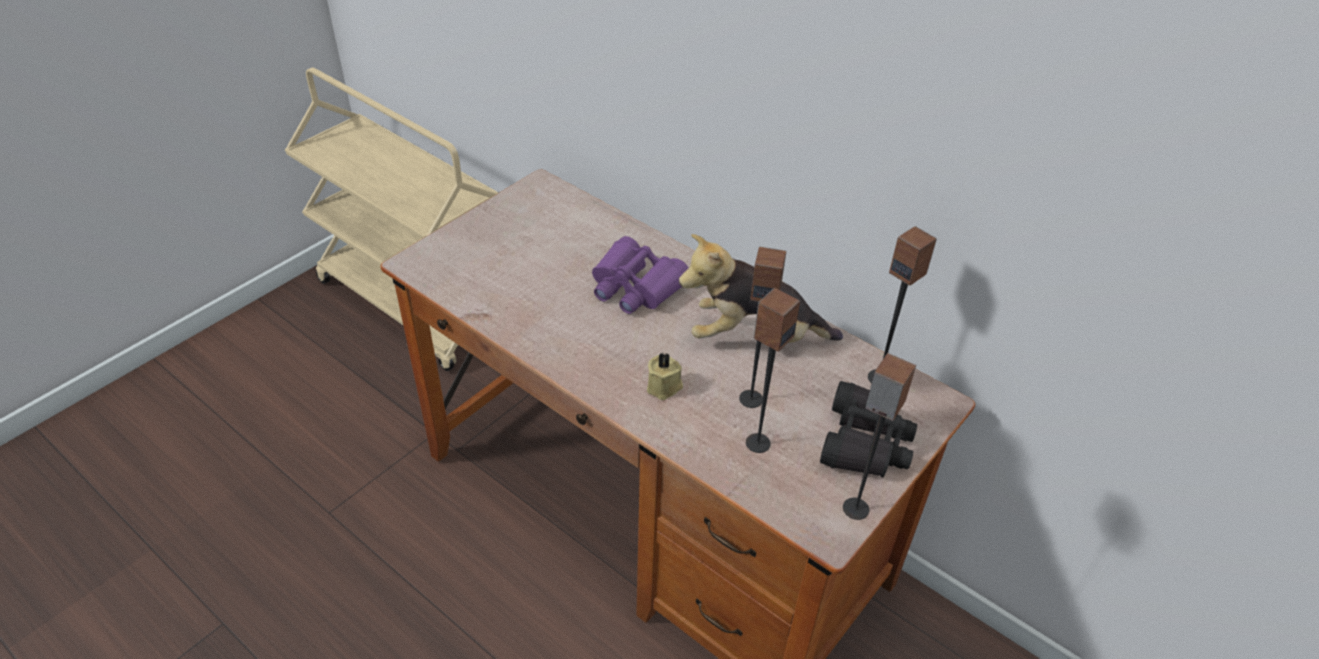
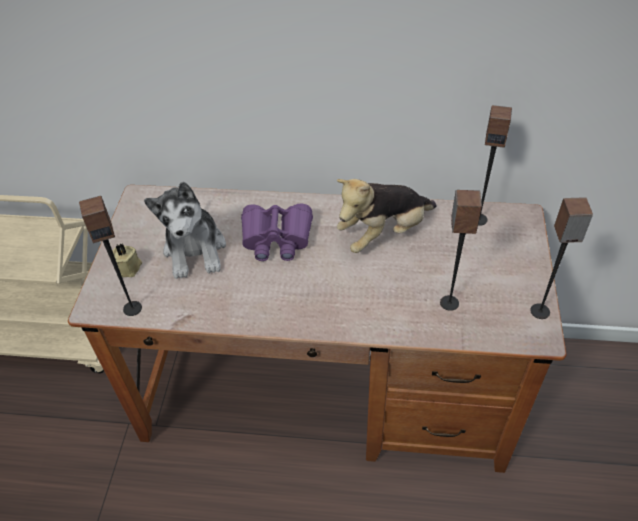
camera: 30 degrees left, 5 degrees up
(547, 258) = (195, 250): none -> plush toy
(665, 387) = (359, 299): beige candle -> beige candle (129, 268)
(751, 398) = (419, 275): speaker -> speaker (132, 308)
(865, 442) = (507, 265): black binoculars -> none

